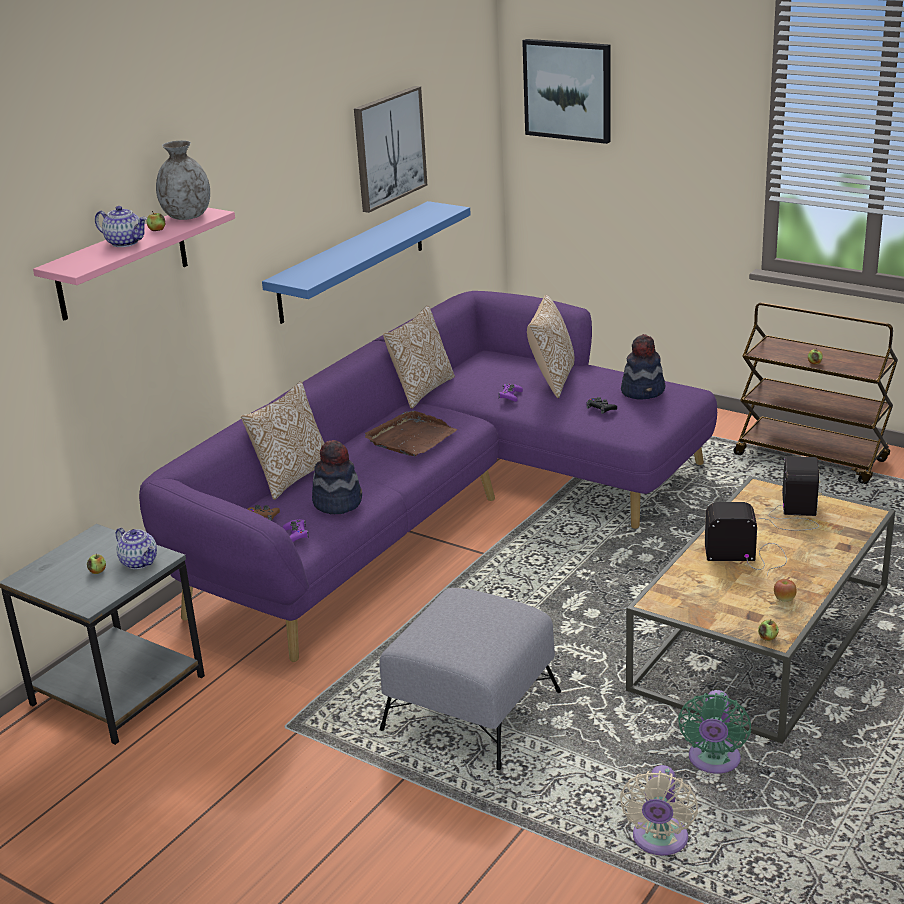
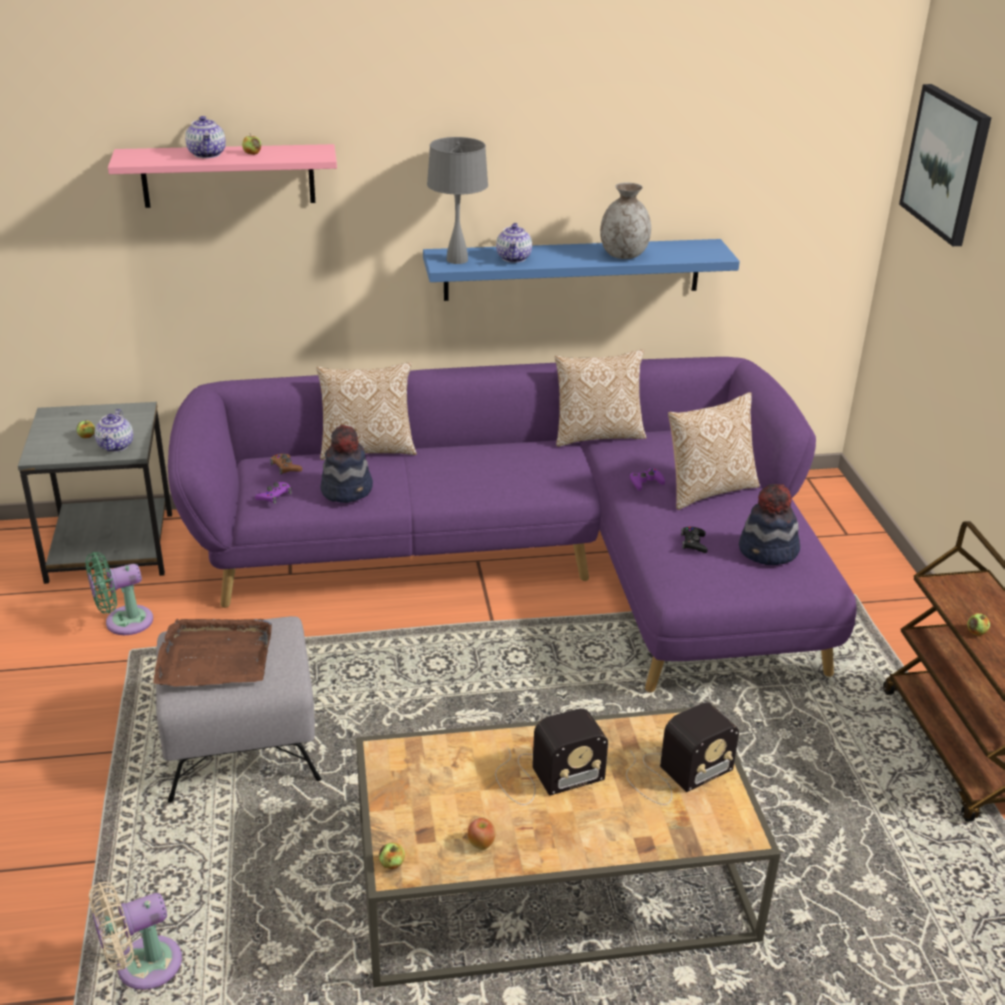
camera: 45 degrees right, 5 degrees up
(186, 216) = (299, 151): grey vase -> grey vase (623, 255)
(304, 276) = (457, 260): none -> grey table lamp
(338, 260) = (514, 258): none -> teapot
(389, 148) = (663, 161): picture -> none
(410, 438) = (501, 471): brown tray -> brown tray (214, 657)
(713, 761) = (300, 946): green fan -> green fan (123, 622)
(748, 554) = (545, 776): radio -> radio turned 105 degrees clockwise

